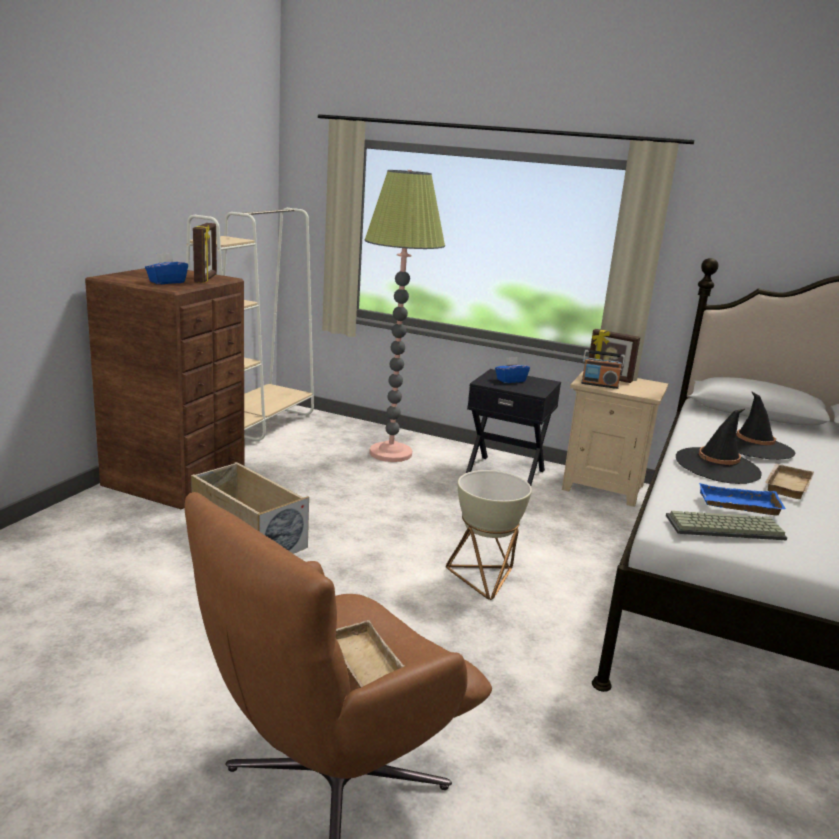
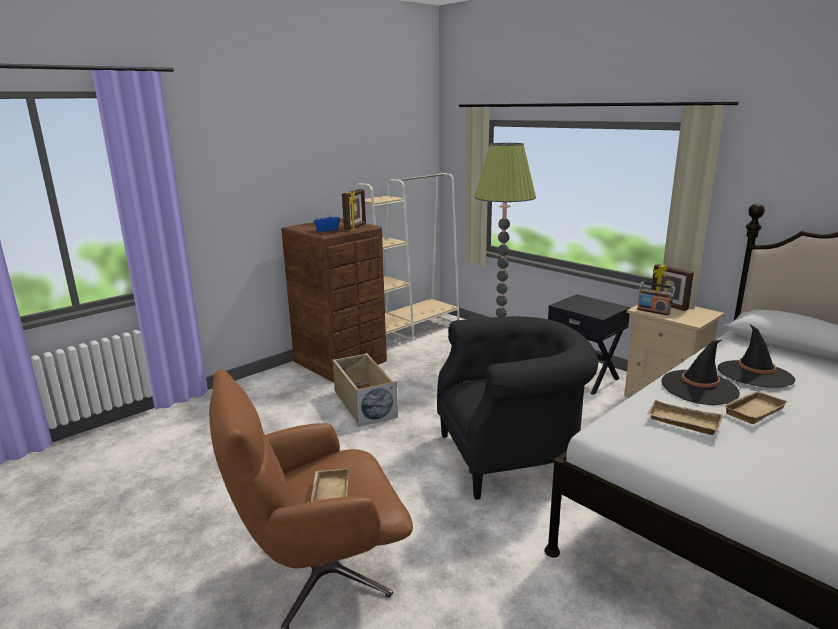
camera: 25 degrees right, 0 degrees up
(484, 578) = (512, 456): planter -> black armchair
(510, 380) = (585, 304): blue tissue box -> none
(724, 528) = (649, 439): keyboard -> none
(738, 505) = (682, 422): blue tray -> beige tray

